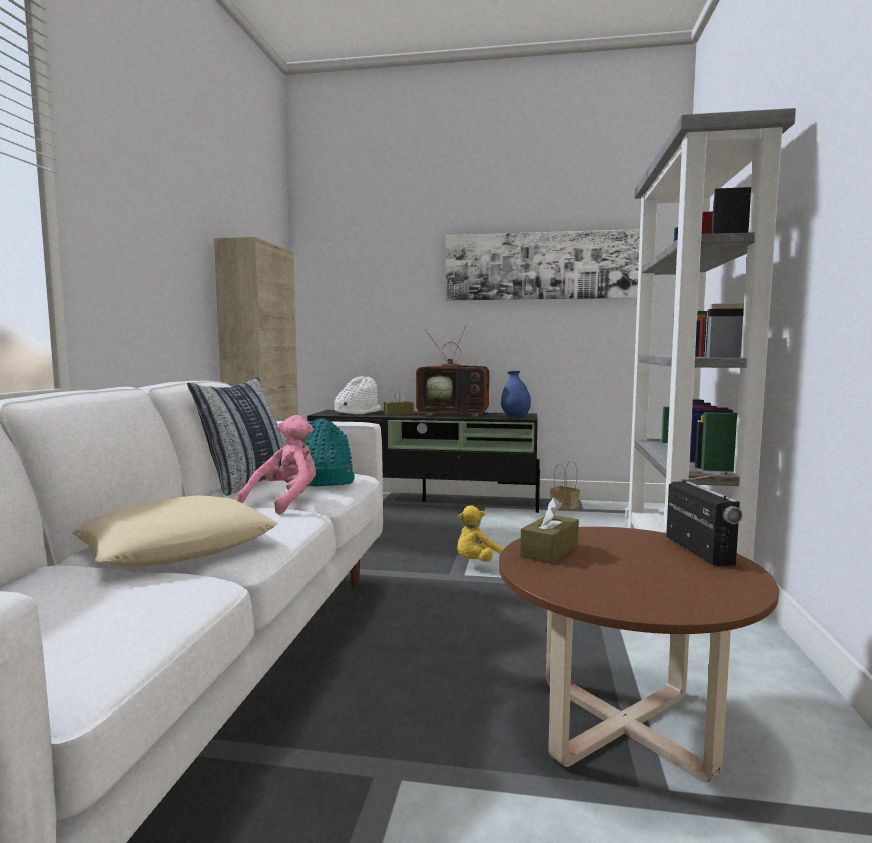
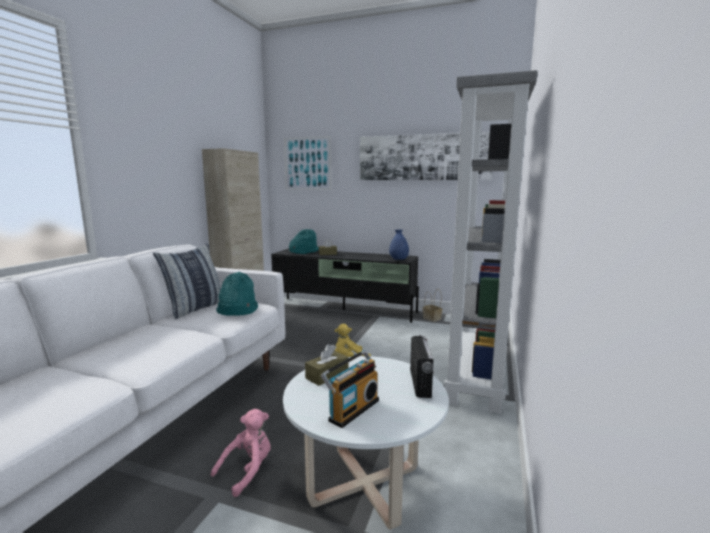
camera: 10 degrees right, 5 degrees up
(177, 547) = (115, 358): beige pillow -> none
(286, 501) = (203, 326): pink plush toy -> pink plush toy (247, 470)
(357, 412) = (304, 252): white hat -> turquoise hat
(359, 276) = (307, 163): none -> picture
(456, 415) = (363, 256): television -> none
(622, 726) = (364, 484): brown coffee table -> white coffee table
(637, 586) = (352, 409): none -> radio

